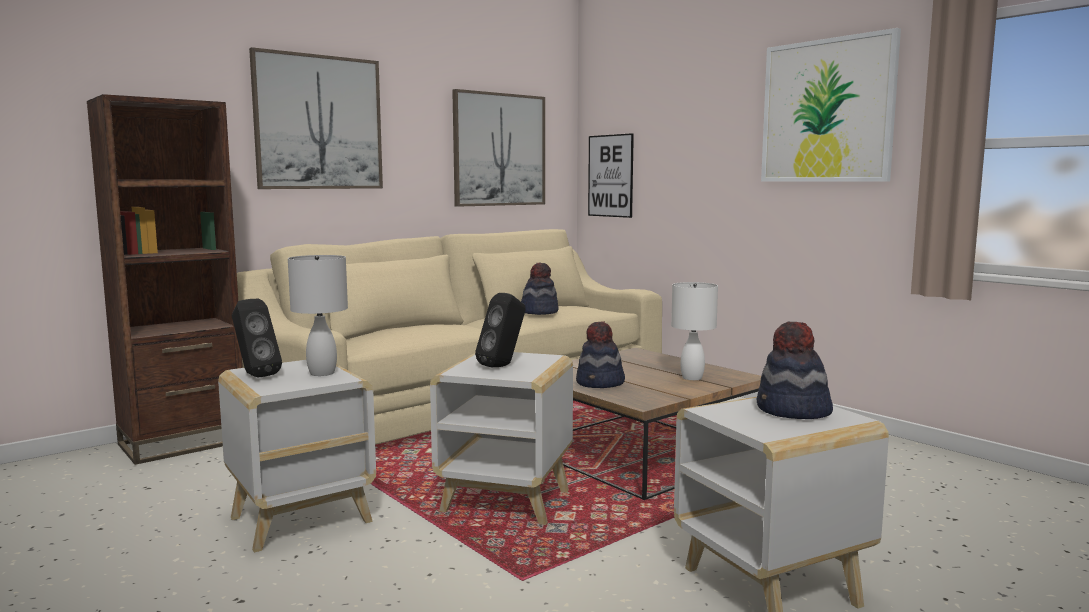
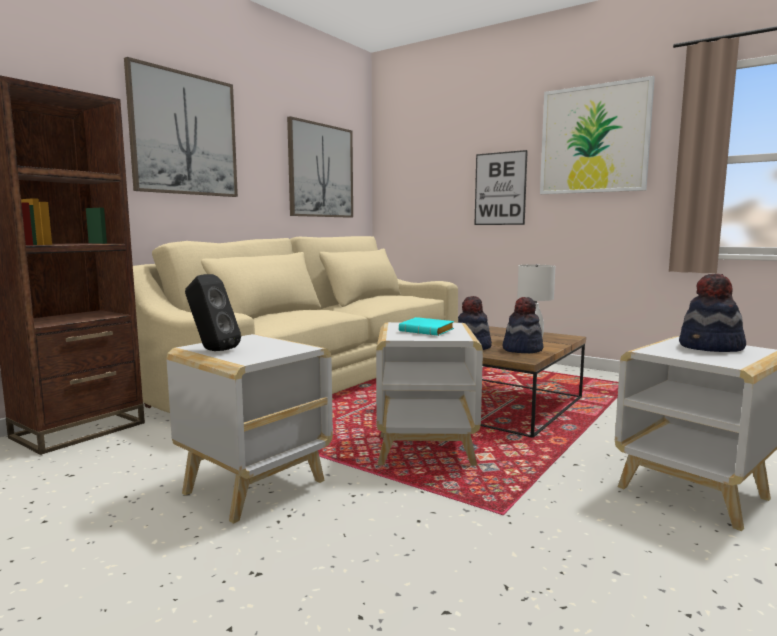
camera: 15 degrees left, 0 degrees up
(321, 373) = (275, 345): white table lamp -> none
(503, 366) = (428, 331): black speaker -> turquoise book
(539, 312) = (378, 298): hat -> hat (522, 349)
(610, 176) = (403, 195): picture -> picture (500, 189)

